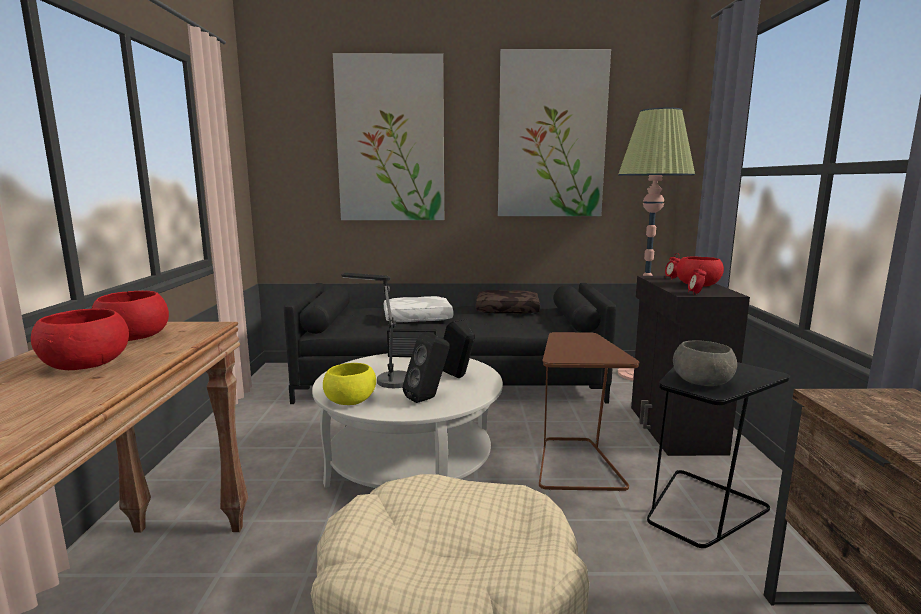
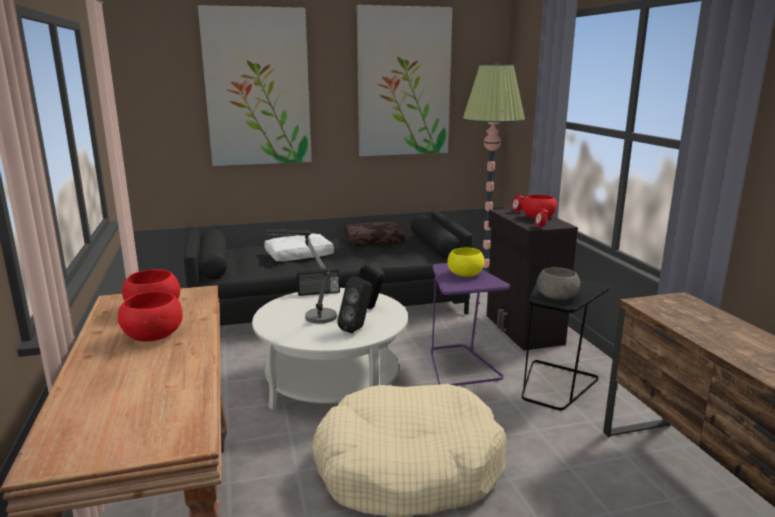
camera: 15 degrees left, 5 degrees up
(350, 400) = (296, 337): yellow bowl -> yellow bowl (465, 274)
(575, 465) = (460, 366): brown side table -> purple side table

